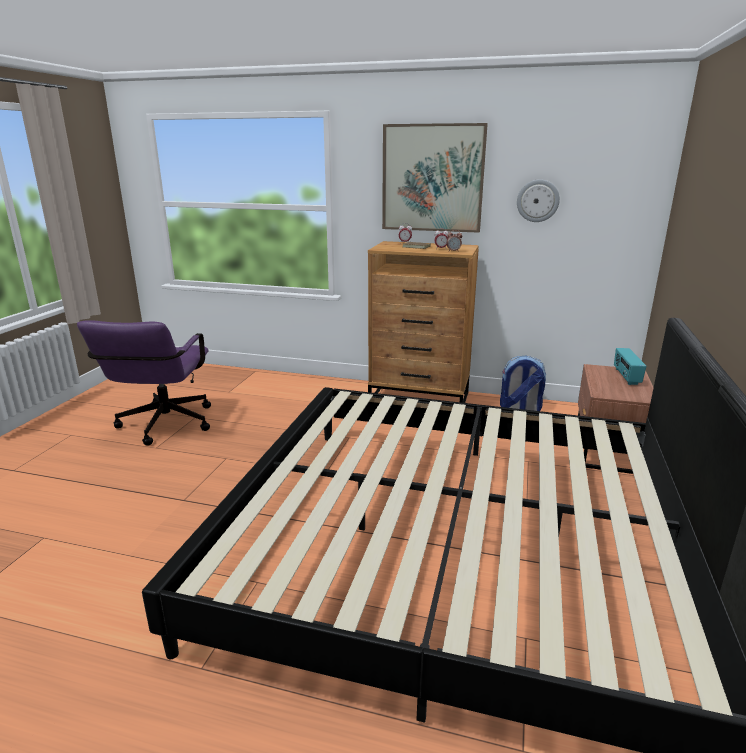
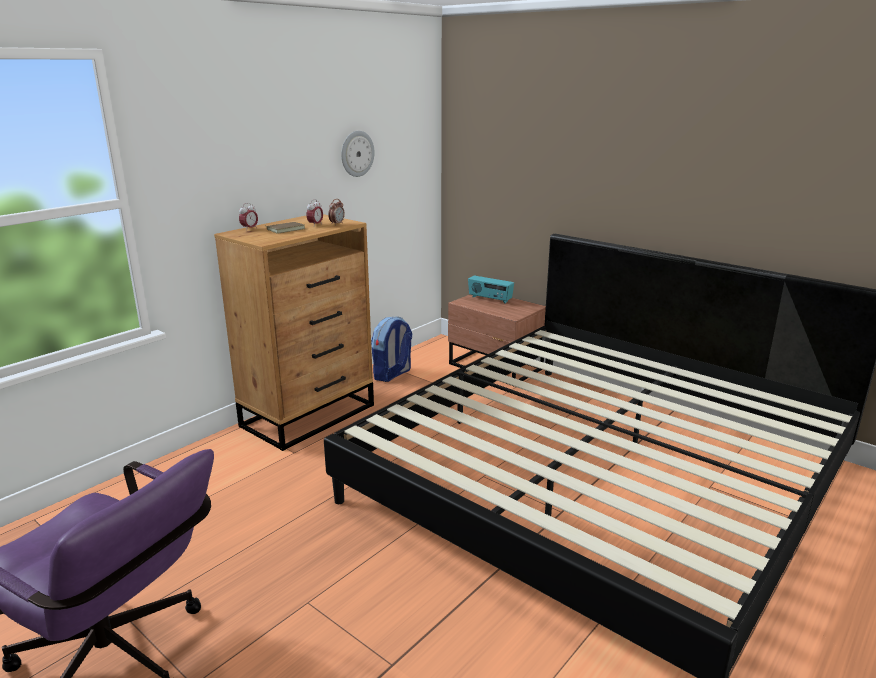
camera: 65 degrees left, 0 degrees up
(432, 178) = (256, 141): picture -> none

